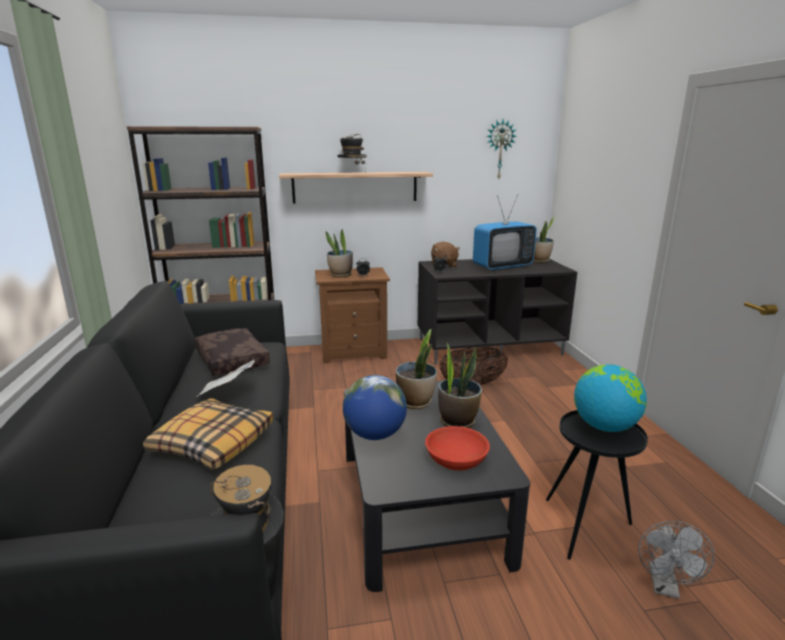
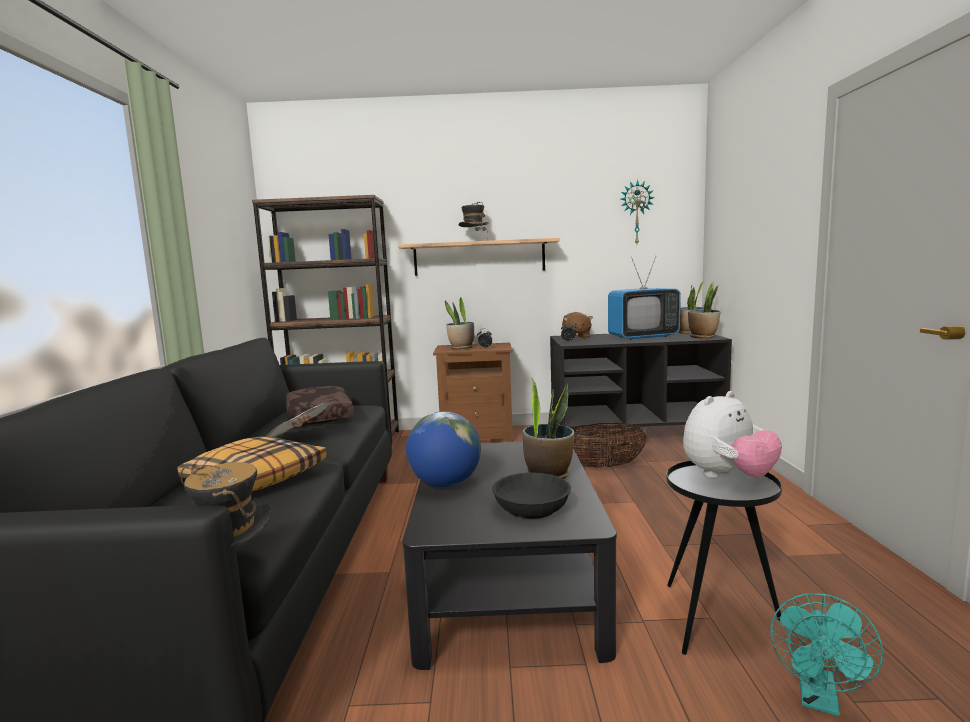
camera: 10 degrees right, 10 degrees down
(415, 402) = (506, 458): potted plant -> potted plant (703, 337)
(456, 458) = (531, 507): red bowl -> black bowl
(604, 426) = (727, 477): globe -> plush toy
(665, 587) = (819, 700): grey fan -> turquoise fan

